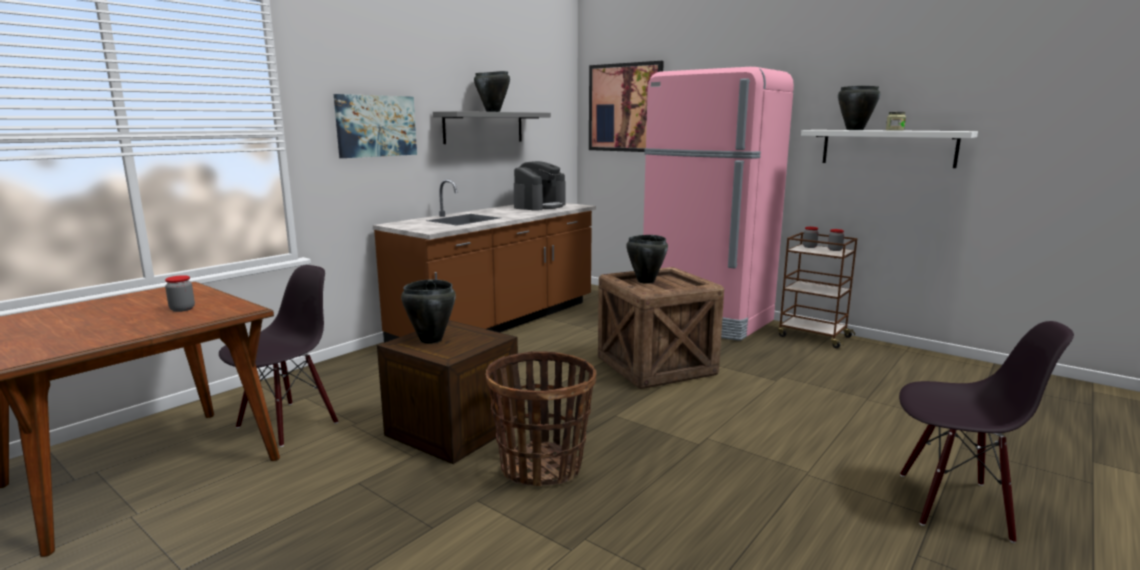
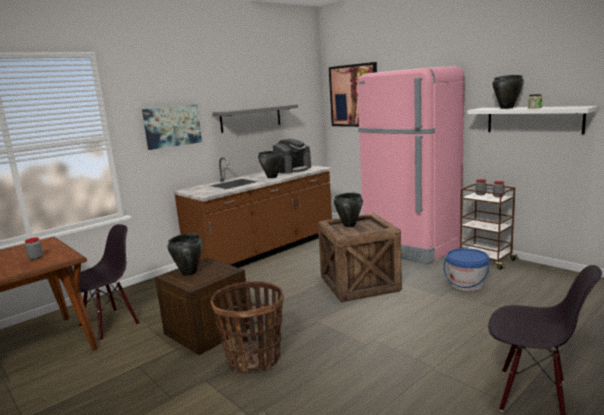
camera: 10 degrees right, 0 degrees up
(493, 111) = (254, 108): black cooking pot -> black cooking pot (272, 177)
(801, 366) = (466, 284): none -> blue bucket

